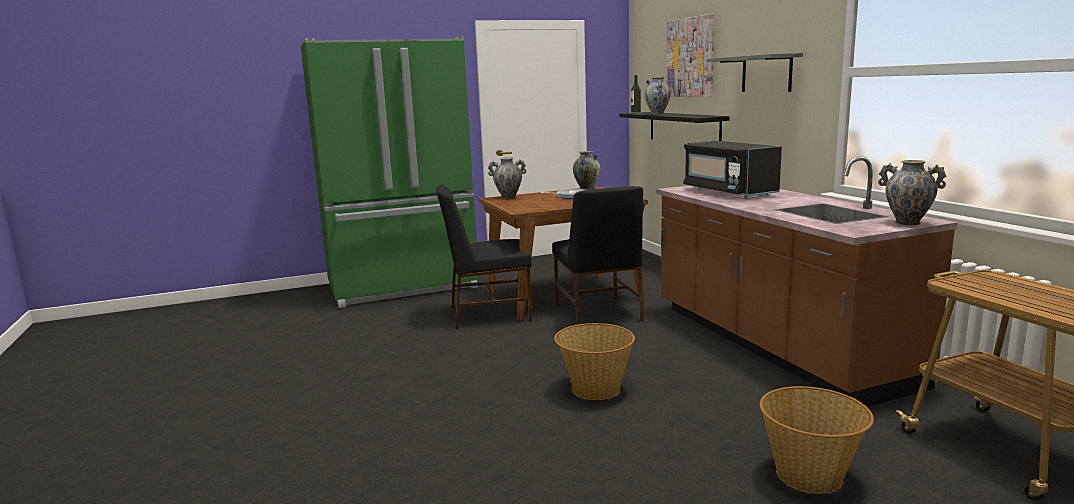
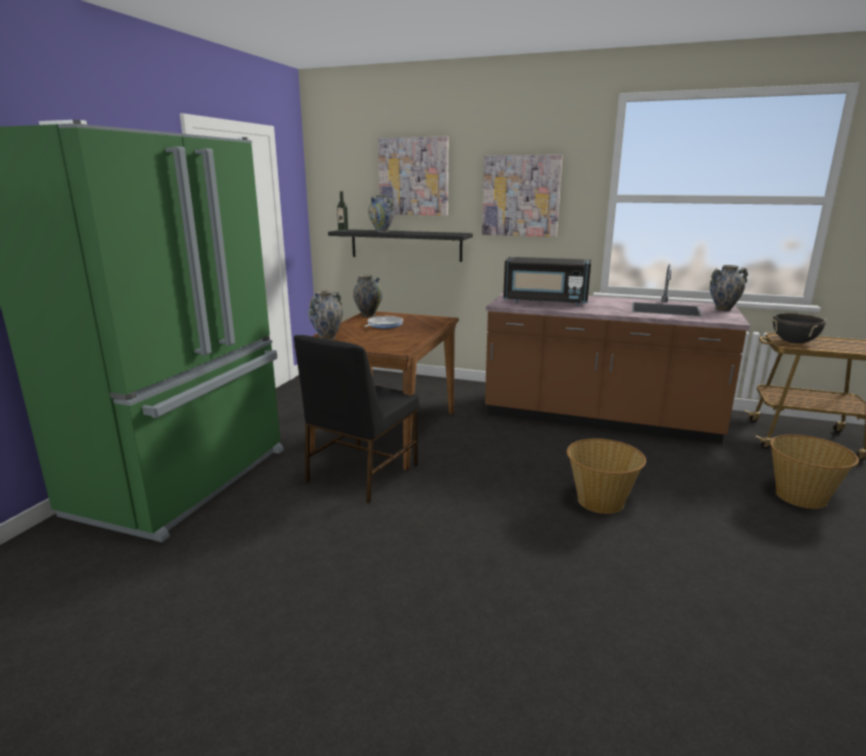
camera: 50 degrees left, 5 degrees up
(597, 313) = (449, 437): black chair -> none
(766, 73) = (521, 196): grey shelf -> picture
(979, 284) = (793, 342): none -> black cooking pot

